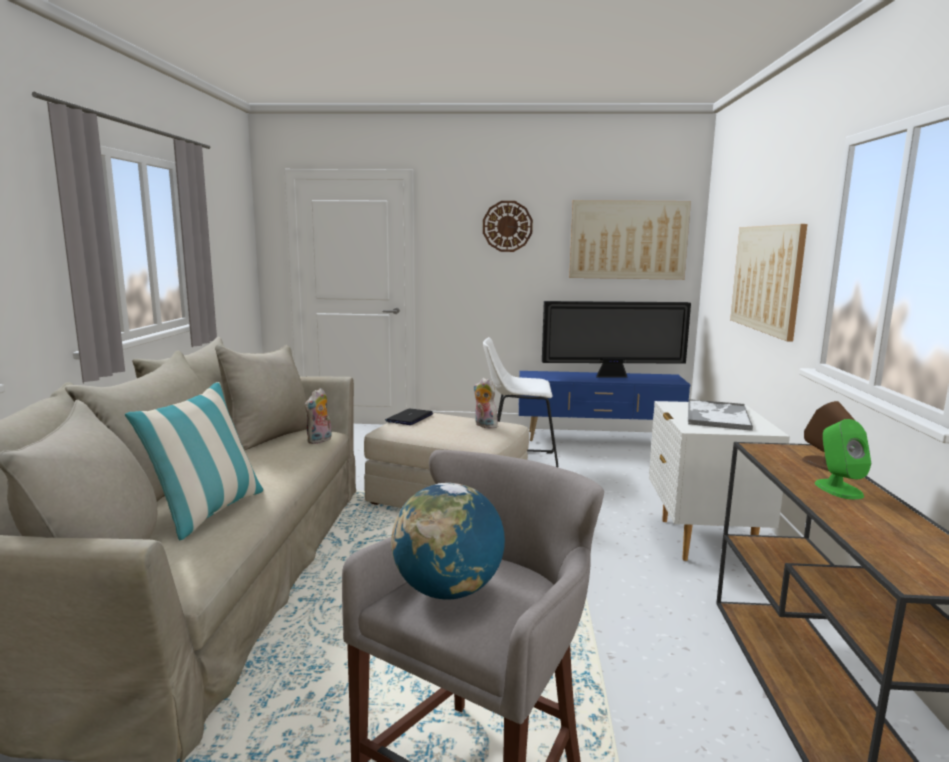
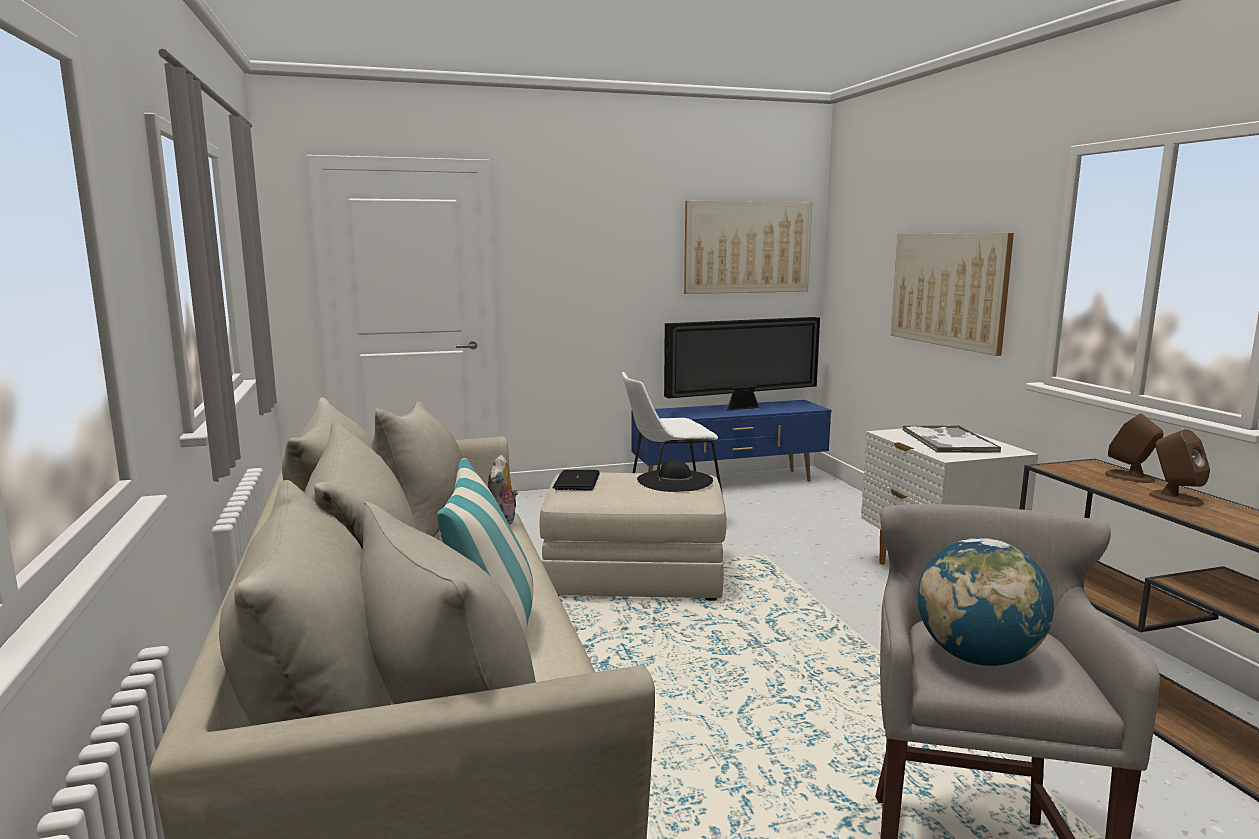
camera: 20 degrees left, 0 degrees up
(484, 425) = (675, 480): plush toy -> black hat
(507, 226) = (610, 232): wall clock -> none
(838, 489) = (1175, 498): green speaker -> brown speaker

